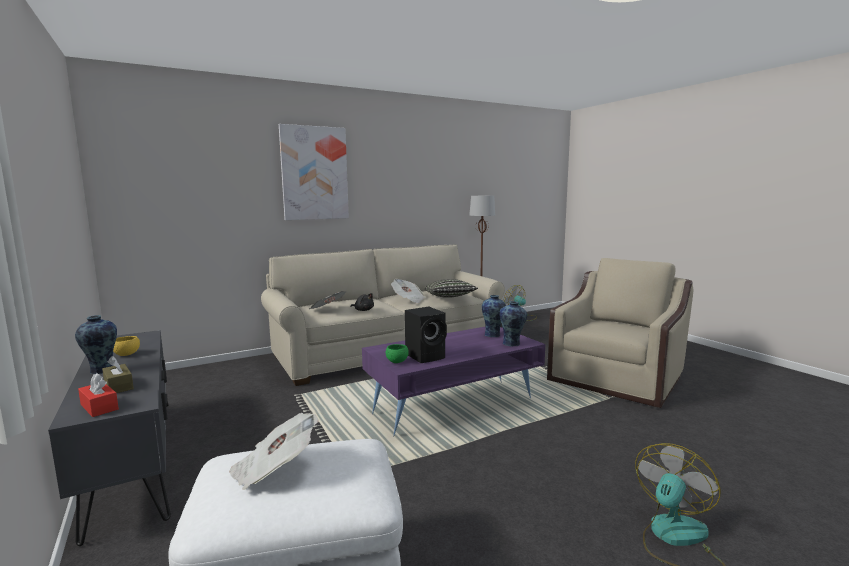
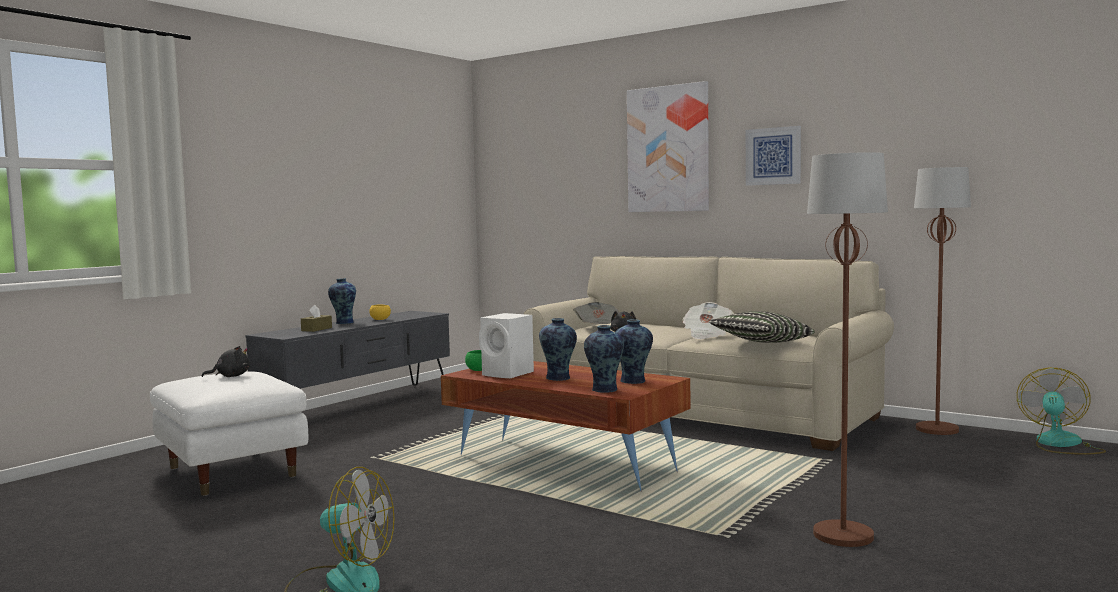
camera: 65 degrees right, 5 degrees down
(99, 407) = (280, 333): red tissue box -> none
(274, 470) = (230, 376): newspaper -> black plush toy
(388, 183) = (773, 156): none -> picture
(426, 356) = (509, 374): black speaker -> white speaker
(453, 406) = (565, 463): purple coffee table -> brown coffee table
(461, 347) = (558, 378): none -> vase
(618, 376) = (843, 536): beige armchair -> brown floor lamp

